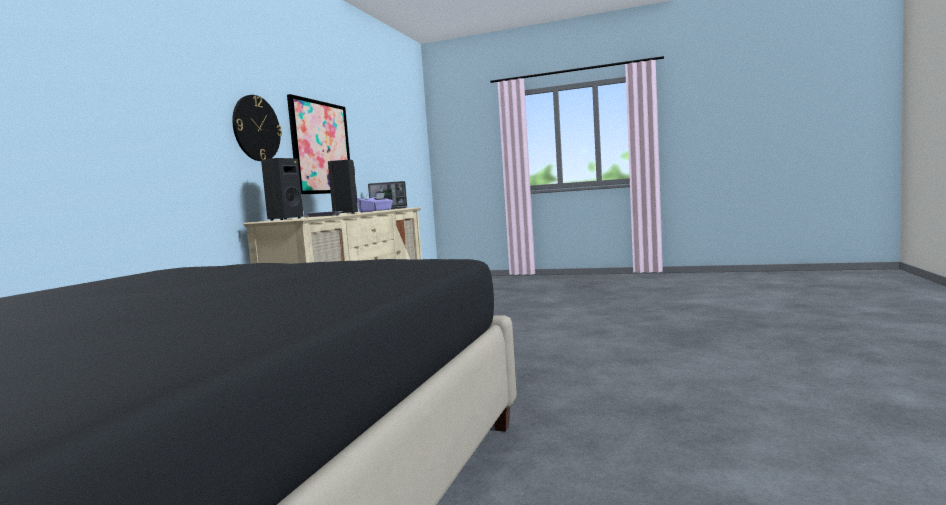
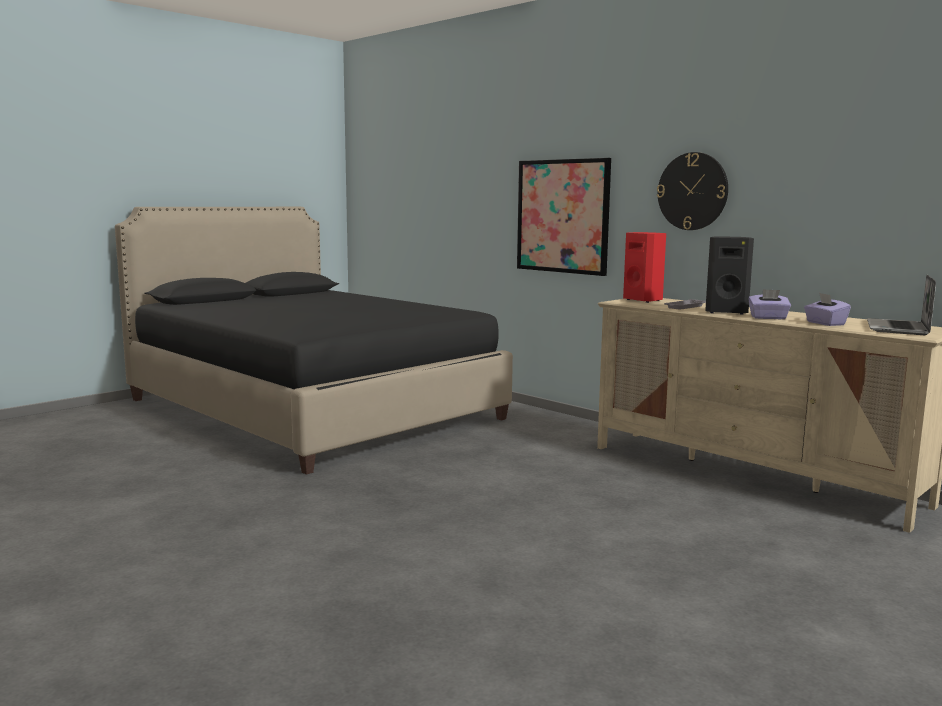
camera: 115 degrees right, 5 degrees up
(284, 219) = (644, 300): black speaker -> red speaker
(320, 148) = (819, 209): picture -> picture (562, 216)

